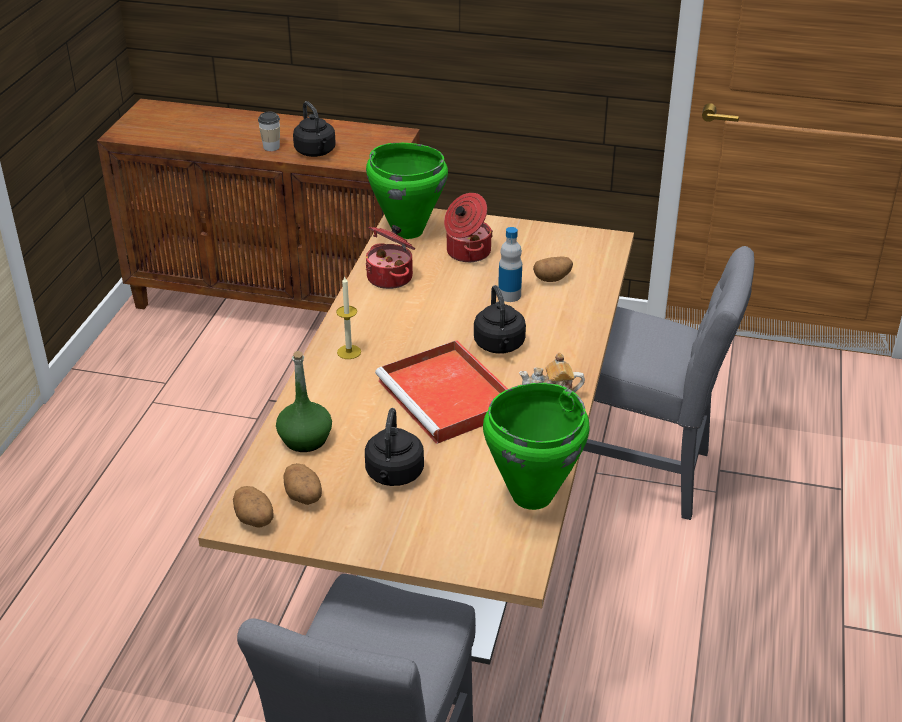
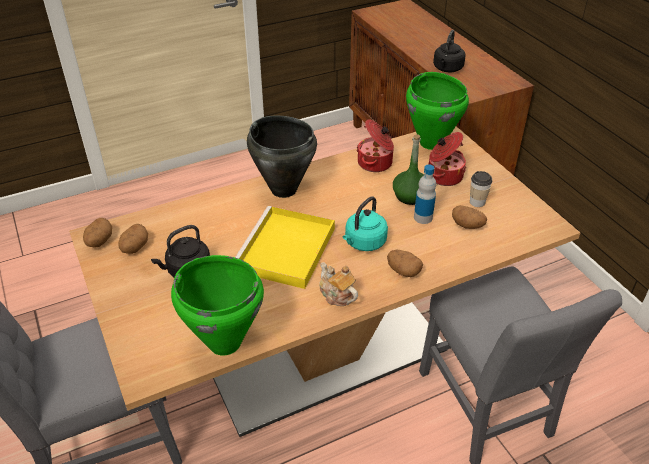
camera: 50 degrees right, 5 degrees up
(271, 147) = (428, 54): cup -> cup (477, 202)
(305, 439) = (186, 219): green bottle -> green bottle (410, 196)
(349, 352) = (283, 189): candle -> black cooking pot
(449, 397) = (286, 251): red tray -> yellow tray
(499, 346) = (364, 243): black kettle -> turquoise kettle
(566, 344) = (403, 271): none -> potato

